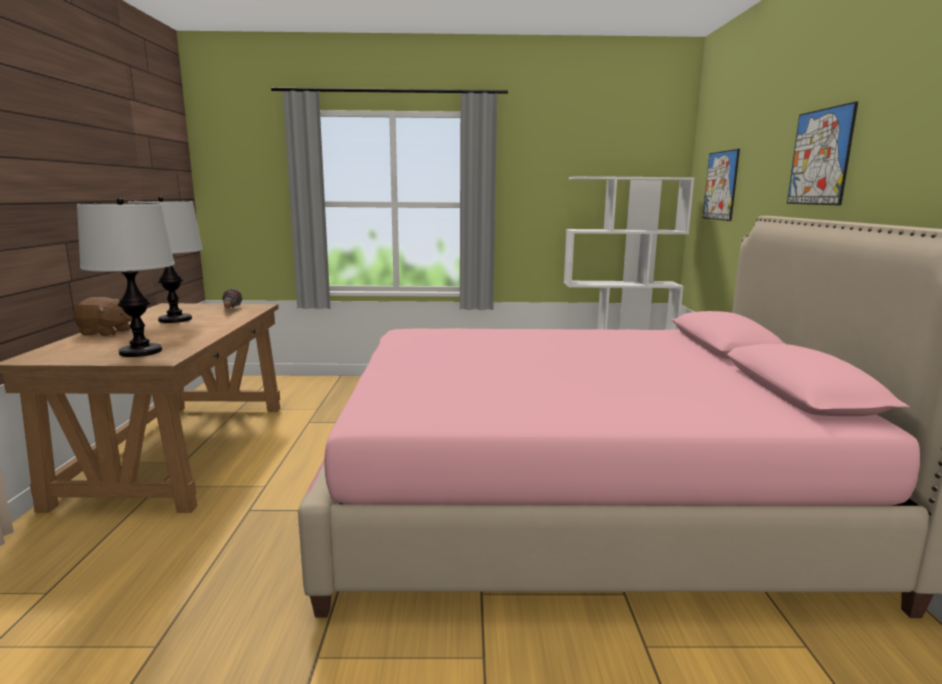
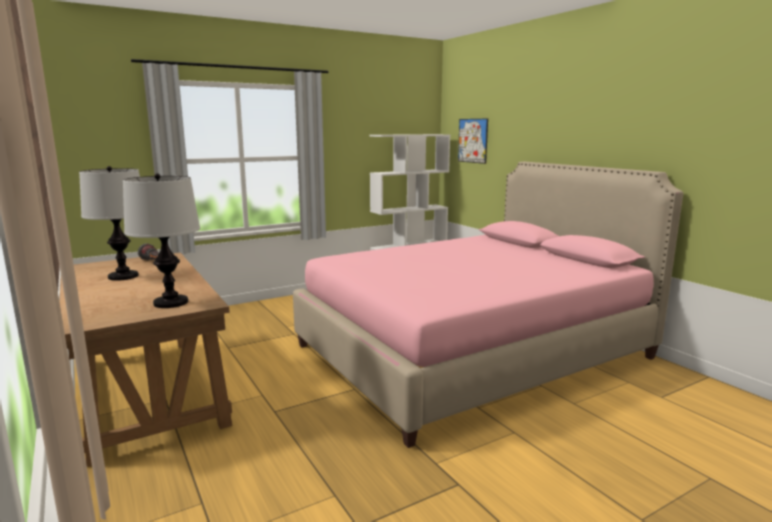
camera: 30 degrees left, 0 degrees up
(106, 333) = (89, 295): brown plush toy -> none
(820, 157) = (556, 129): picture -> none

